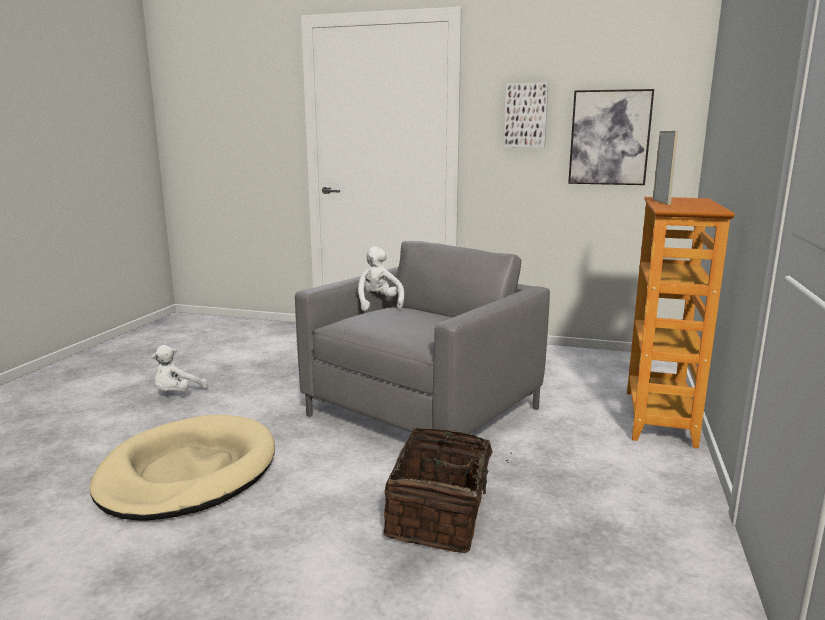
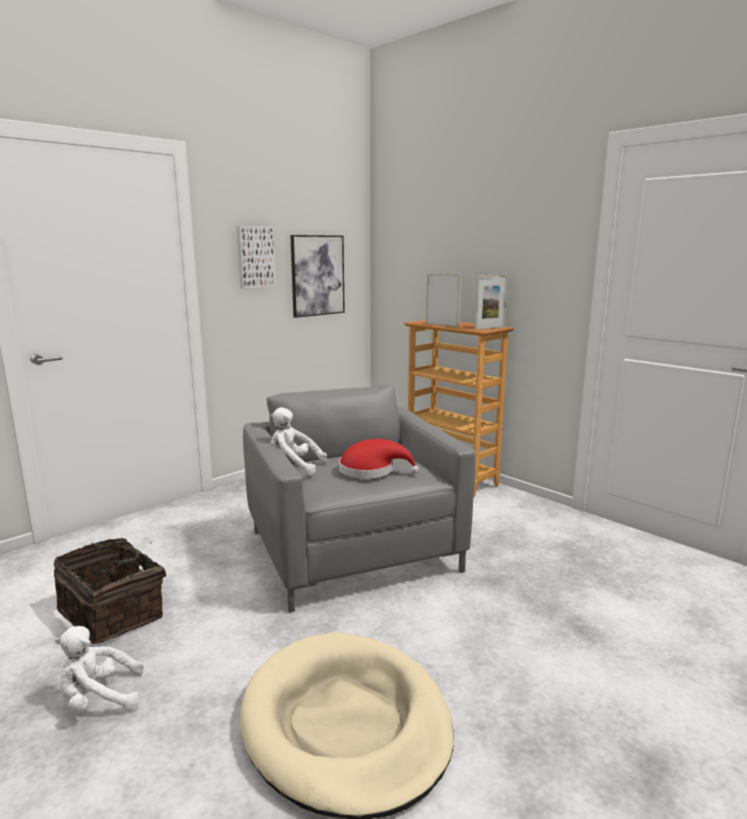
camera: 60 degrees left, 0 degrees up
(177, 394) = (99, 699): white plush toy -> white plush toy turned 105 degrees clockwise
(402, 323) = (371, 470): none -> red hat
(440, 516) = (525, 596): basket -> basket (114, 612)
(693, 209) = (489, 328): none -> picture frame

